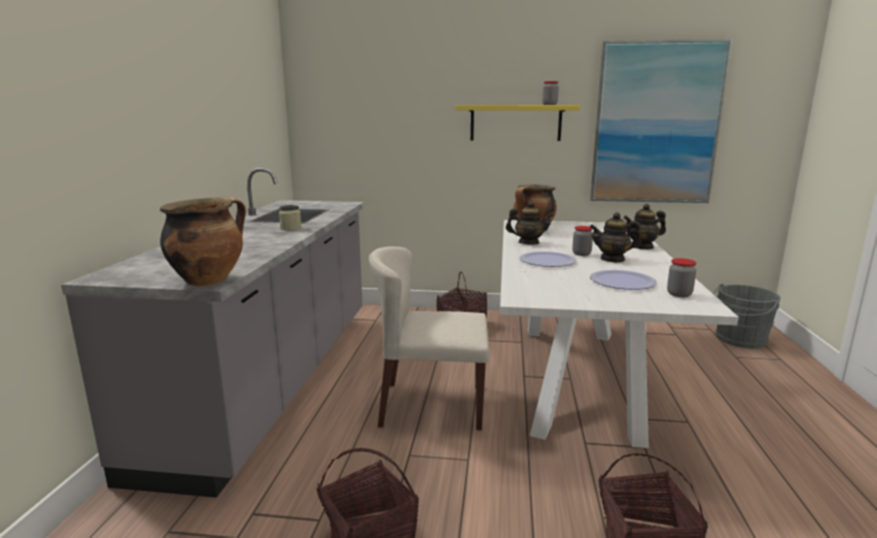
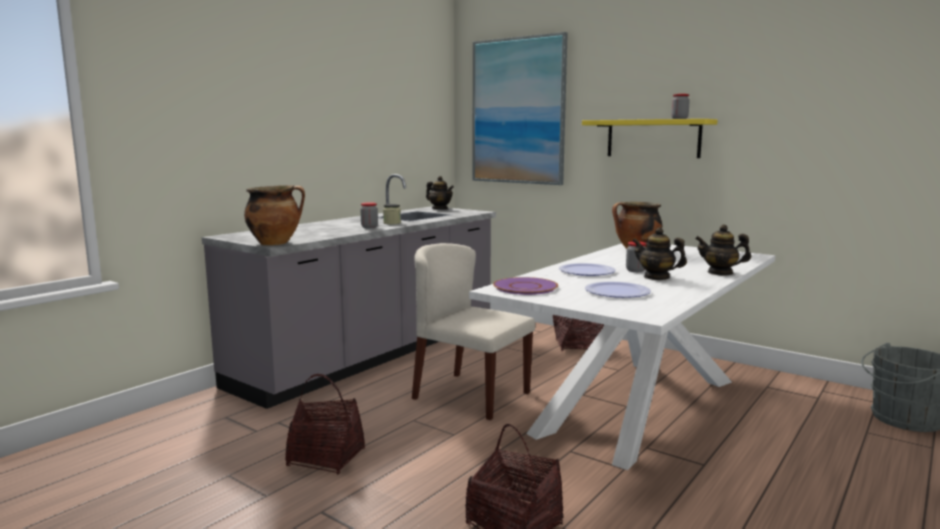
camera: 30 degrees right, 5 degrees down
(528, 243) = (605, 258): teapot -> teapot (440, 209)
(540, 291) = (524, 287): none -> purple plate
(656, 124) = (813, 140): picture -> picture (518, 111)
(679, 294) = (647, 306): jar -> jar (369, 227)

